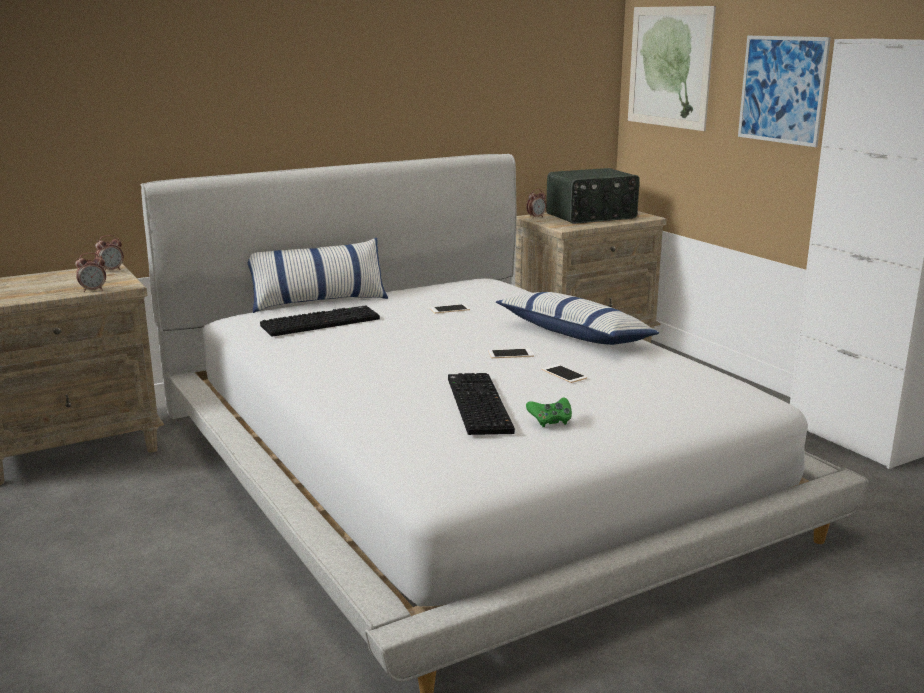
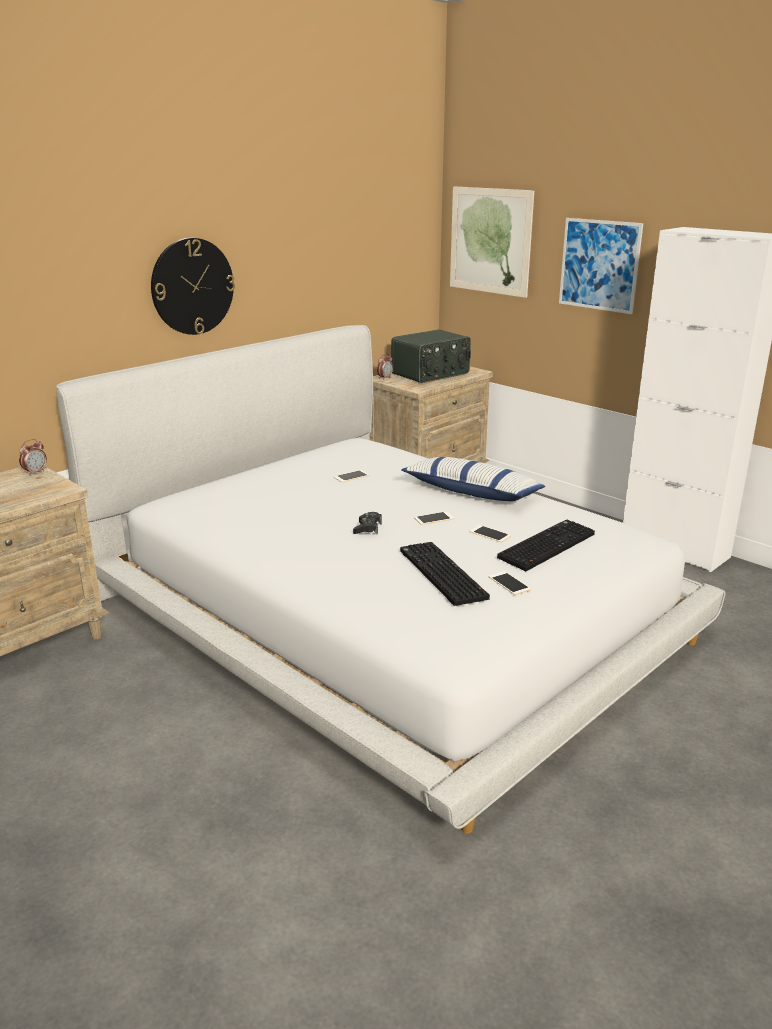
camera: 15 degrees left, 5 degrees up
(93, 290) = (37, 498): alarm clock -> none
(307, 96) = (192, 286): none -> wall clock
(318, 301) = (226, 479): pillow -> none
(321, 322) = (246, 502): keyboard -> keyboard (546, 545)
(430, 356) = (367, 528): none -> black game controller
(550, 422) = (509, 583): green game controller -> phone

